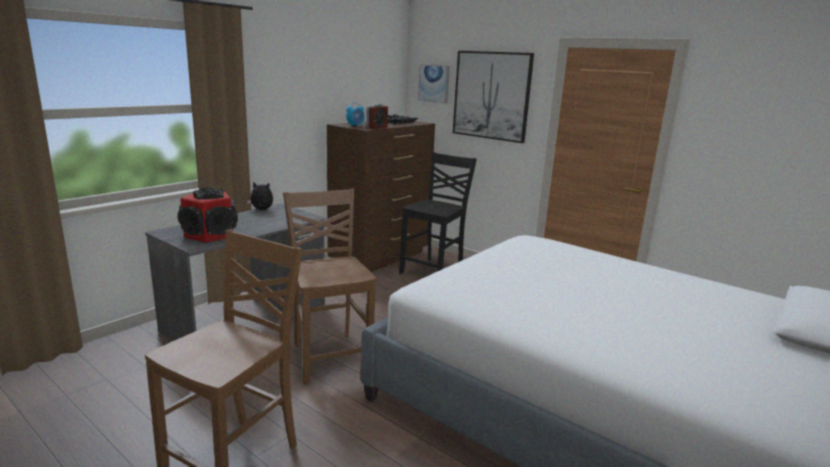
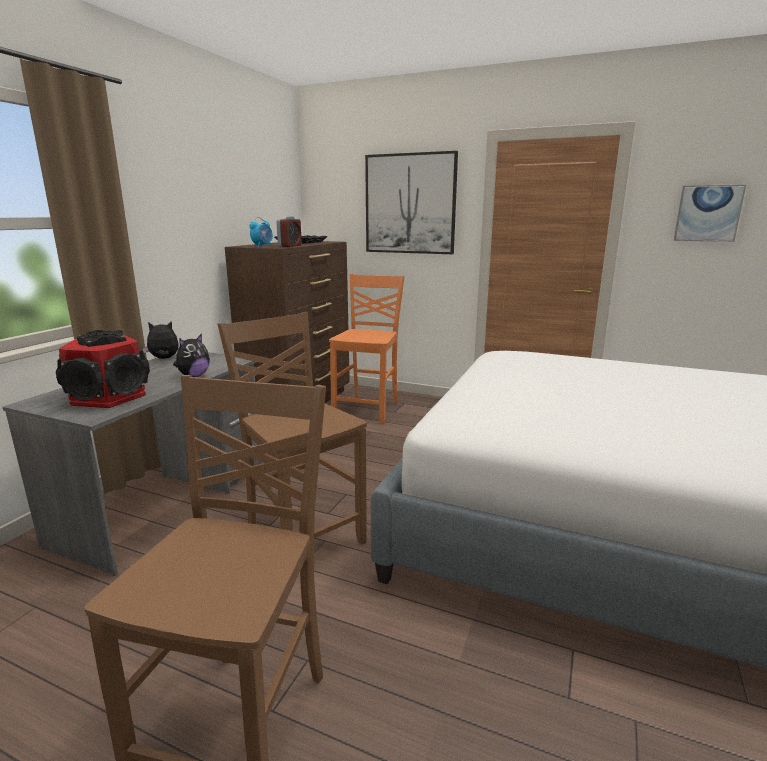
camera: 15 degrees left, 0 degrees up
(273, 226) = (193, 376): none -> plush toy
(434, 83) = (337, 196): picture -> picture (708, 213)
(434, 271) = (368, 409): black chair -> orange chair

